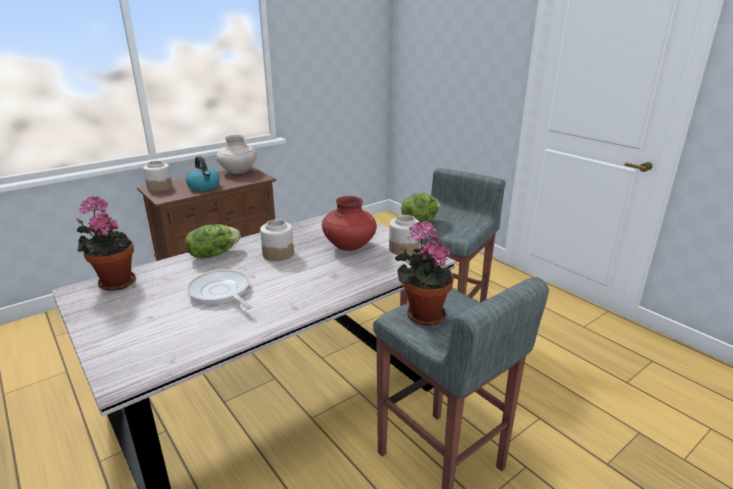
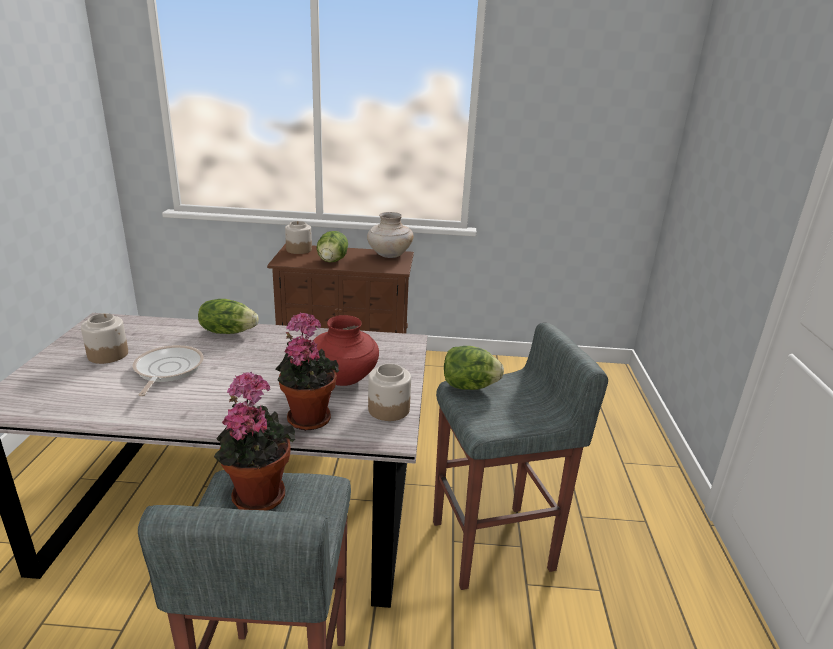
camera: 40 degrees right, 0 degrees up
(114, 282) = (130, 324): potted plant -> potted plant (307, 416)
(204, 187) = (332, 261): kettle -> lettuce
(278, 254) = (272, 355): jar -> jar (108, 354)

